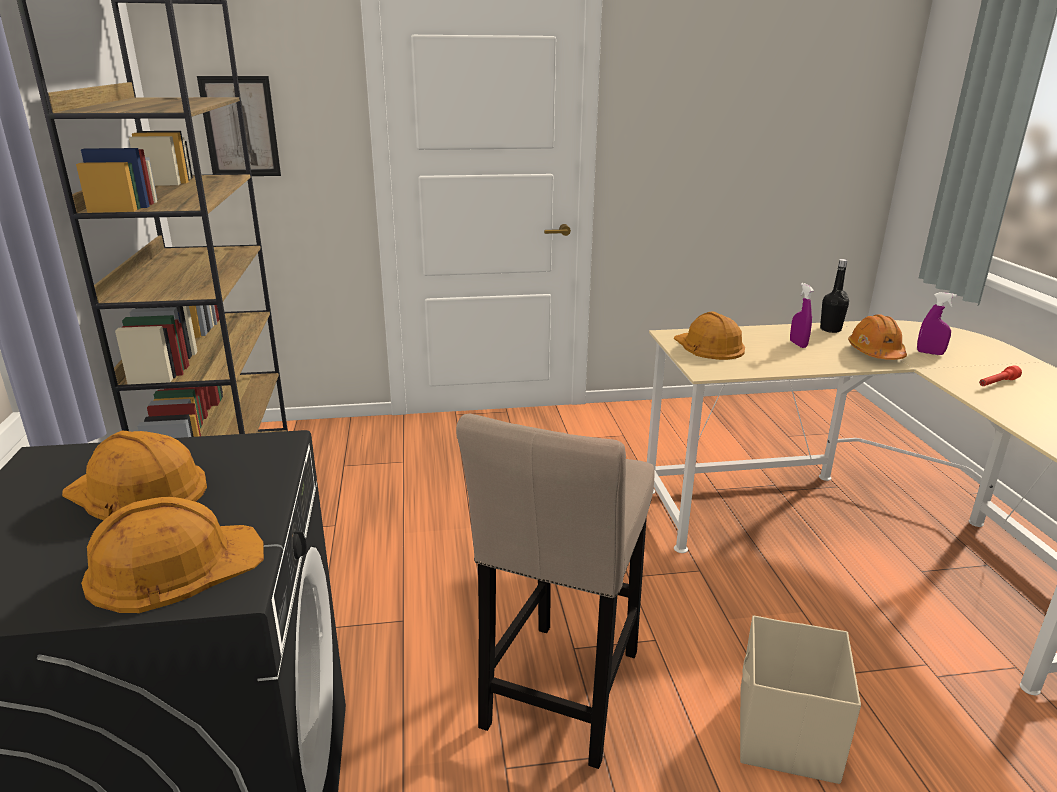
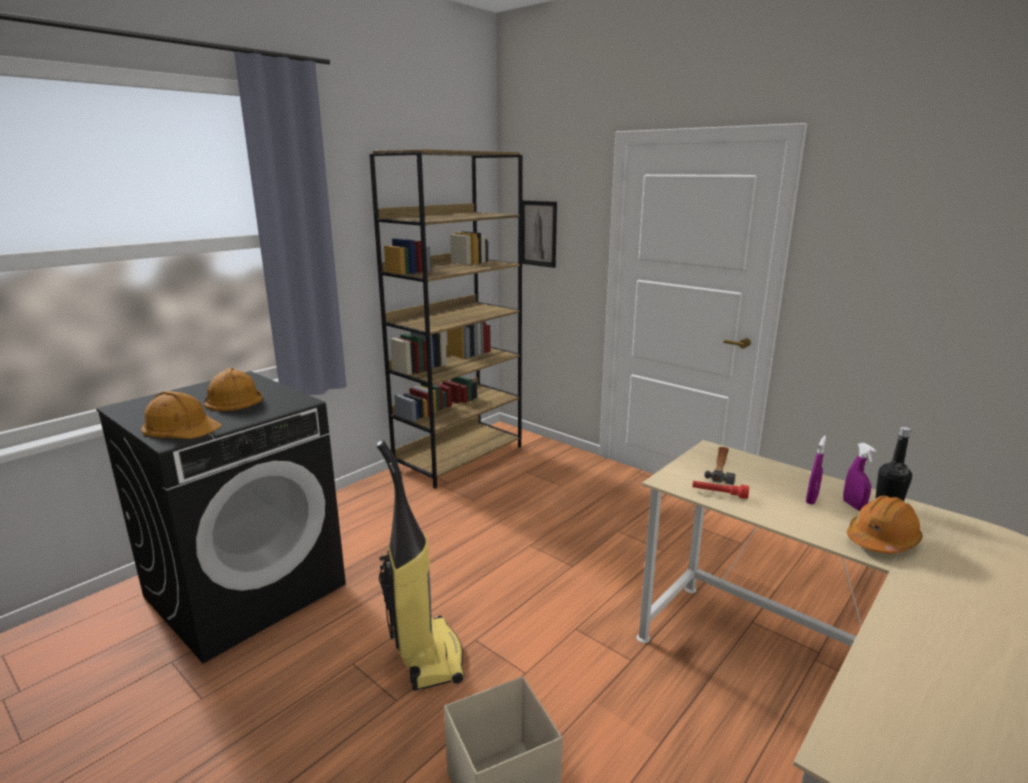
camera: 50 degrees right, 5 degrees down
(559, 697) = (427, 656): beige stool -> vacuum cleaner
(709, 346) = (721, 467): orange hard hat -> hammer
(930, 353) = (957, 570): purple spray bottle -> purple spray bottle (853, 506)
(997, 383) = (963, 630): red flashlight -> red flashlight (719, 494)

